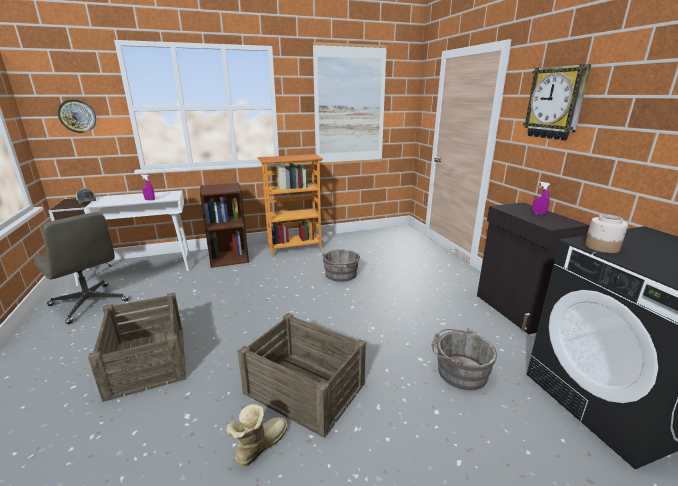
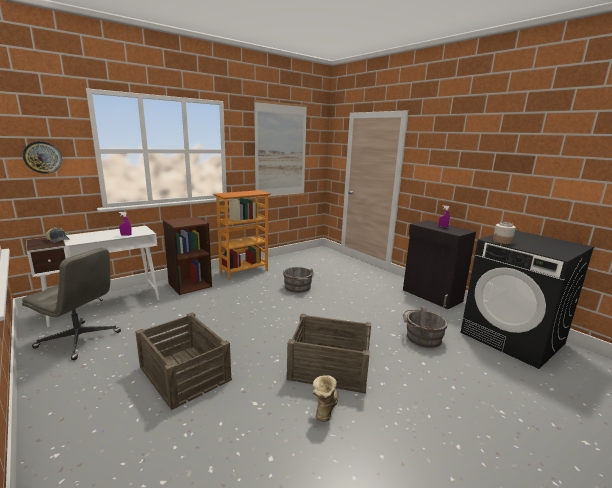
camera: 20 degrees left, 5 degrees down
(555, 103) = (445, 154): wall clock -> none

